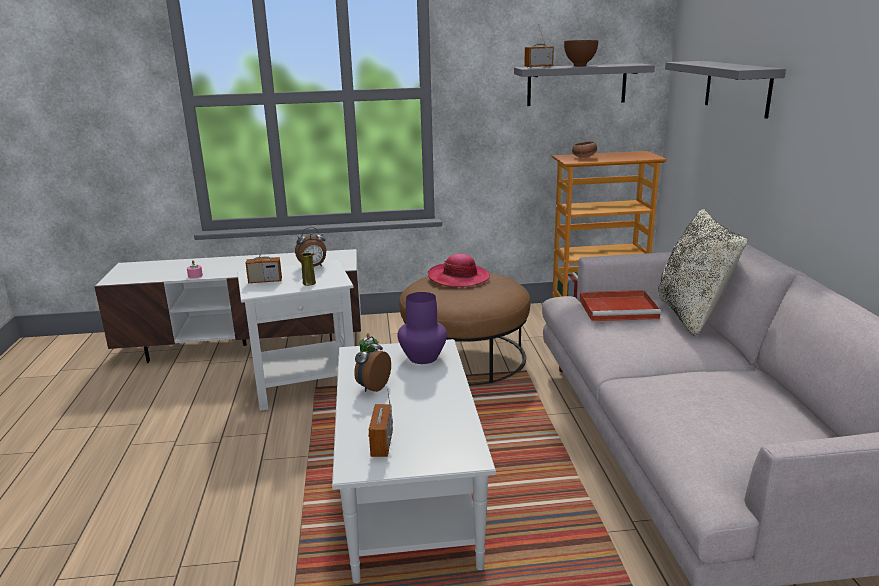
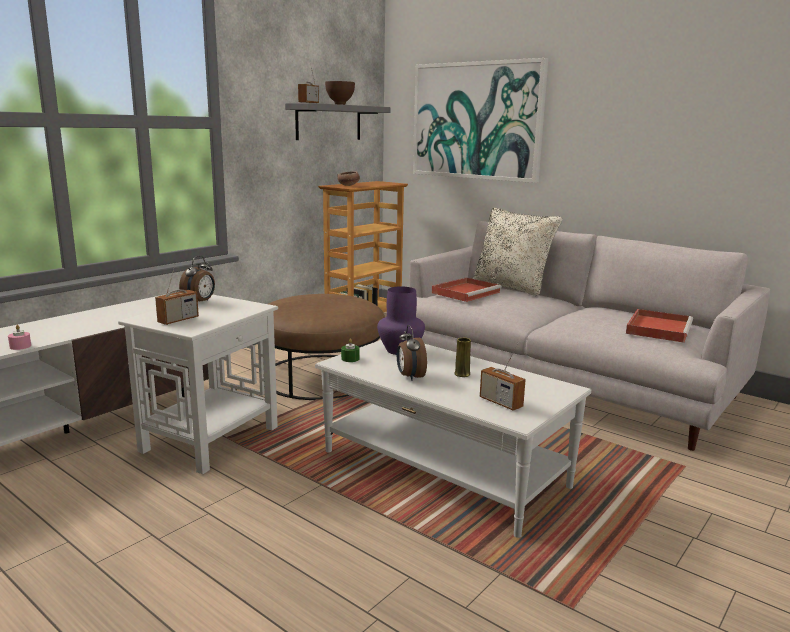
camera: 45 degrees left, 5 degrees down
(309, 283) = (232, 312): yellow vase -> yellow vase (462, 374)
(458, 278) = (302, 300): hat -> none
(737, 88) = (476, 121): grey shelf -> picture
(748, 432) = (658, 328): none -> red tray

